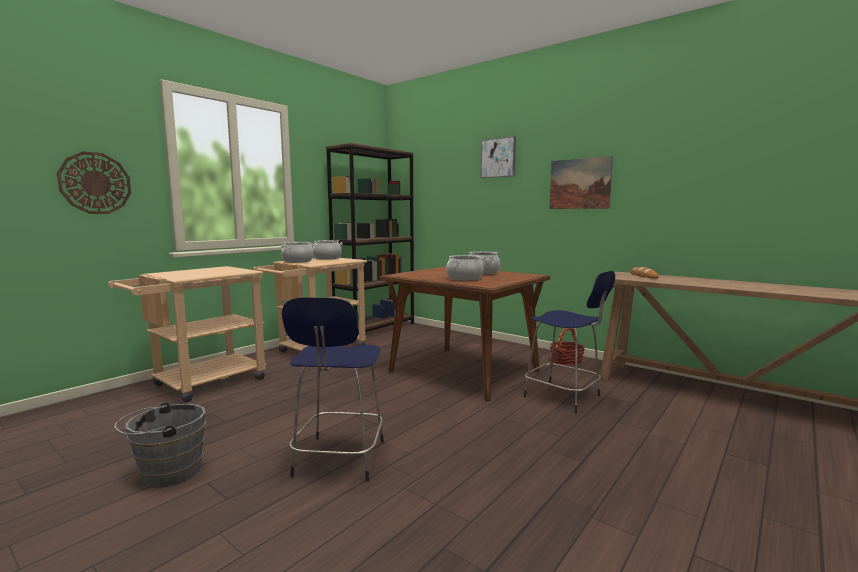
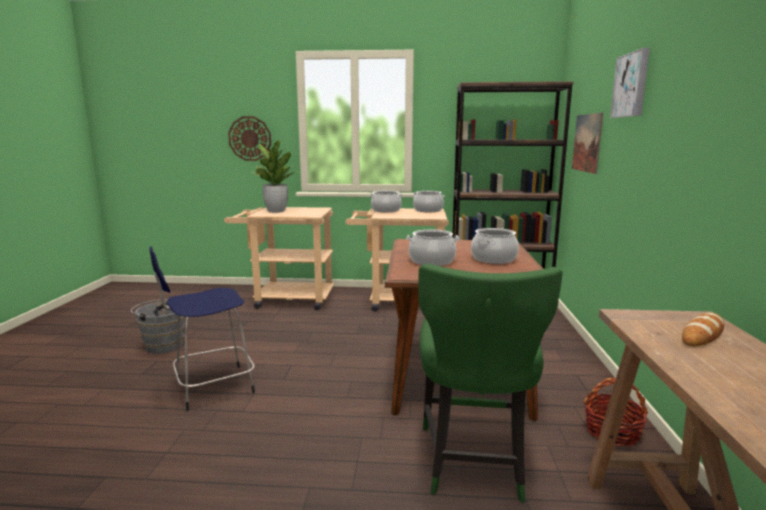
camera: 55 degrees right, 5 degrees up
(186, 274) = (276, 211): none -> potted plant
(564, 397) = (473, 463): blue stool -> green chair
(579, 184) = (701, 131): picture -> picture (587, 143)

